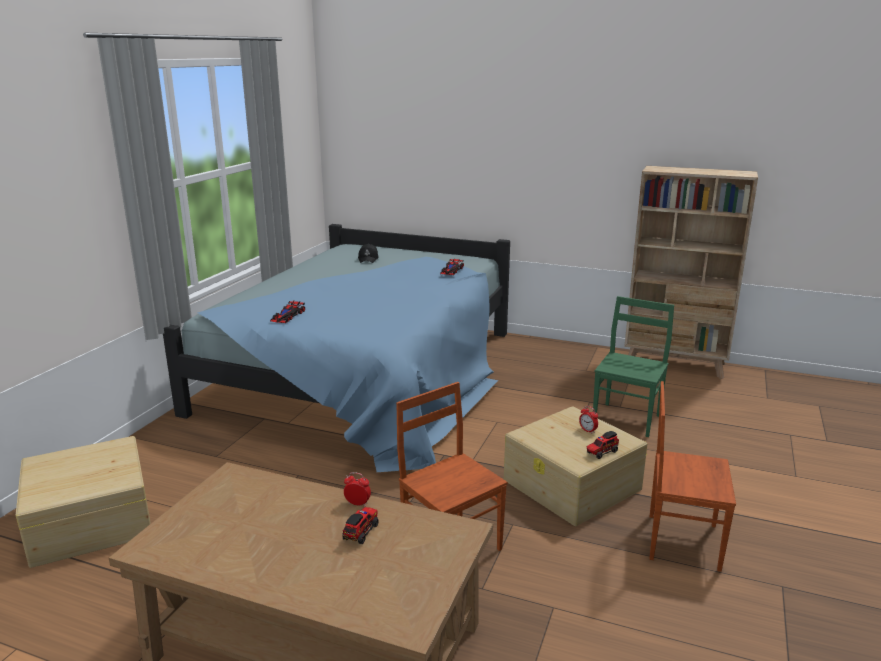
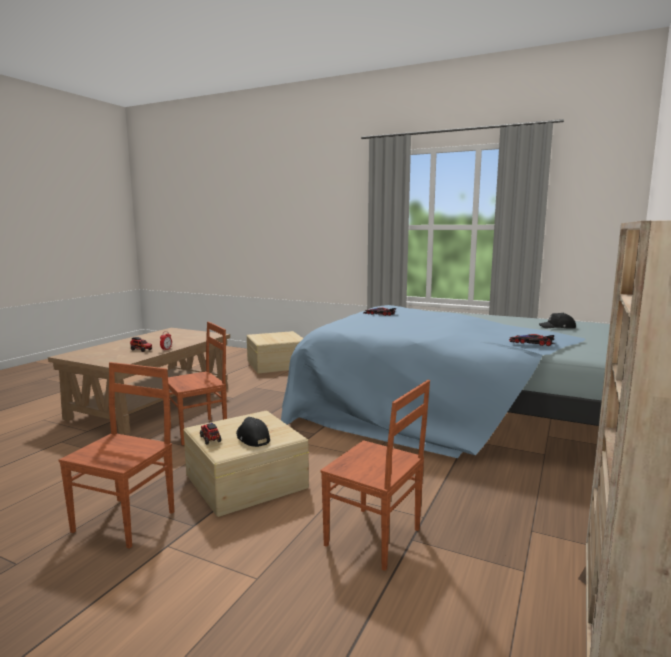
camera: 95 degrees right, 10 degrees down
(587, 430) = (252, 438): alarm clock -> black cap
(627, 419) = (373, 538): green chair -> brown chair

